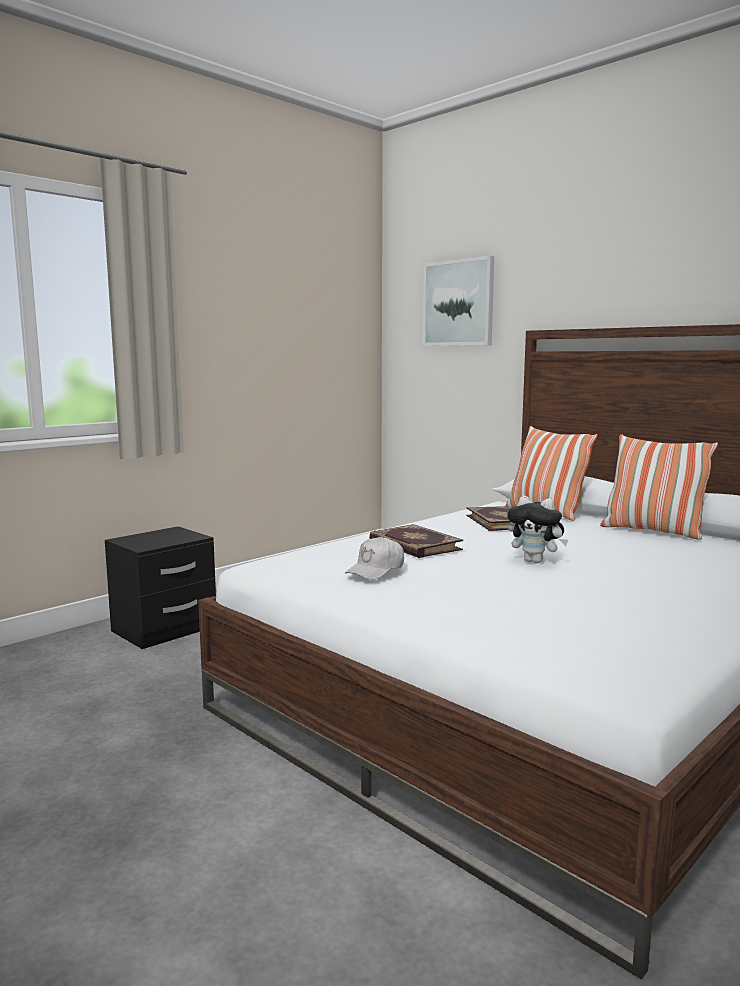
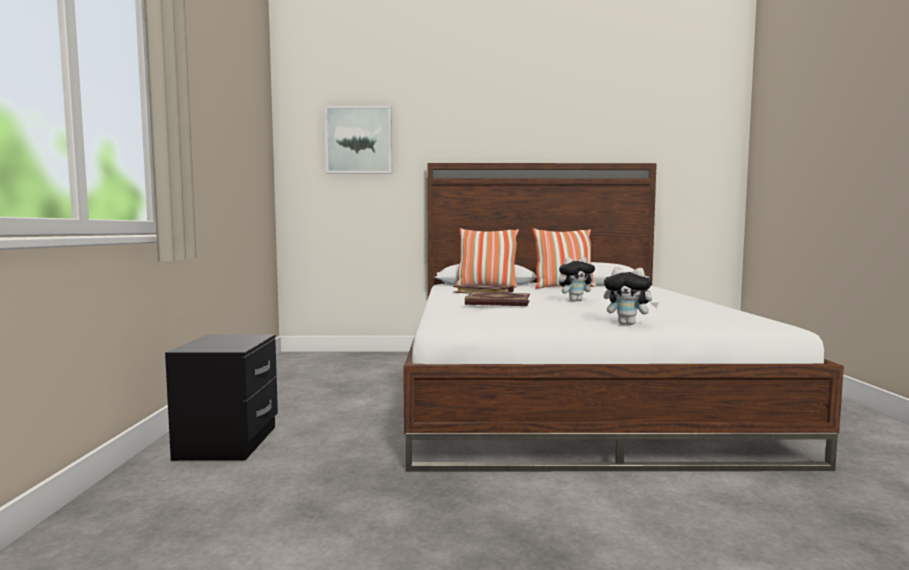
camera: 45 degrees left, 5 degrees down
(376, 570) = (532, 313): white cap -> none
(426, 616) = (628, 324): none -> plush toy

